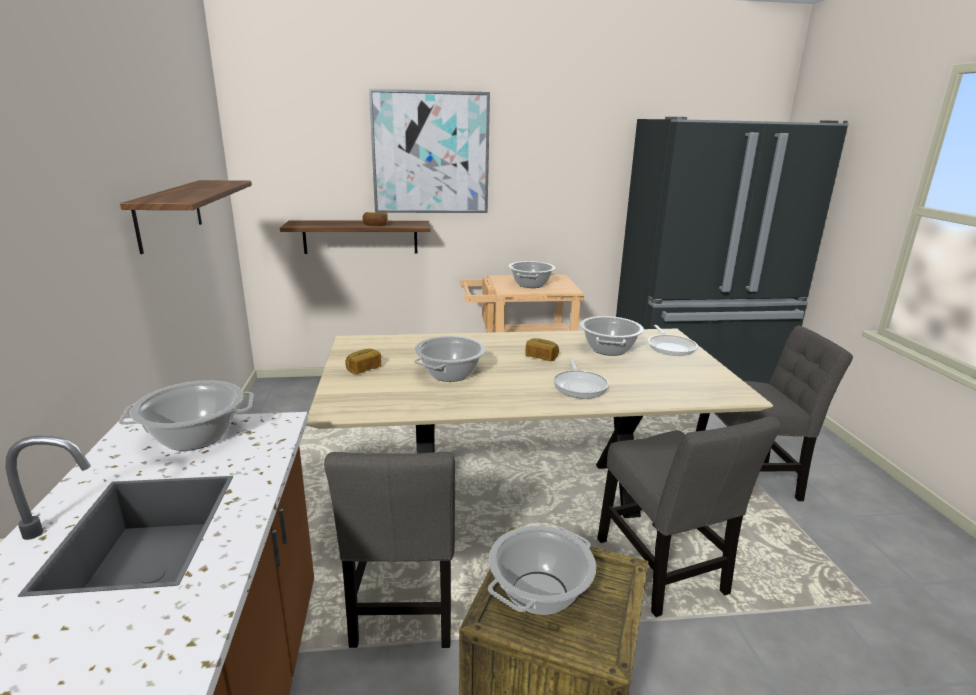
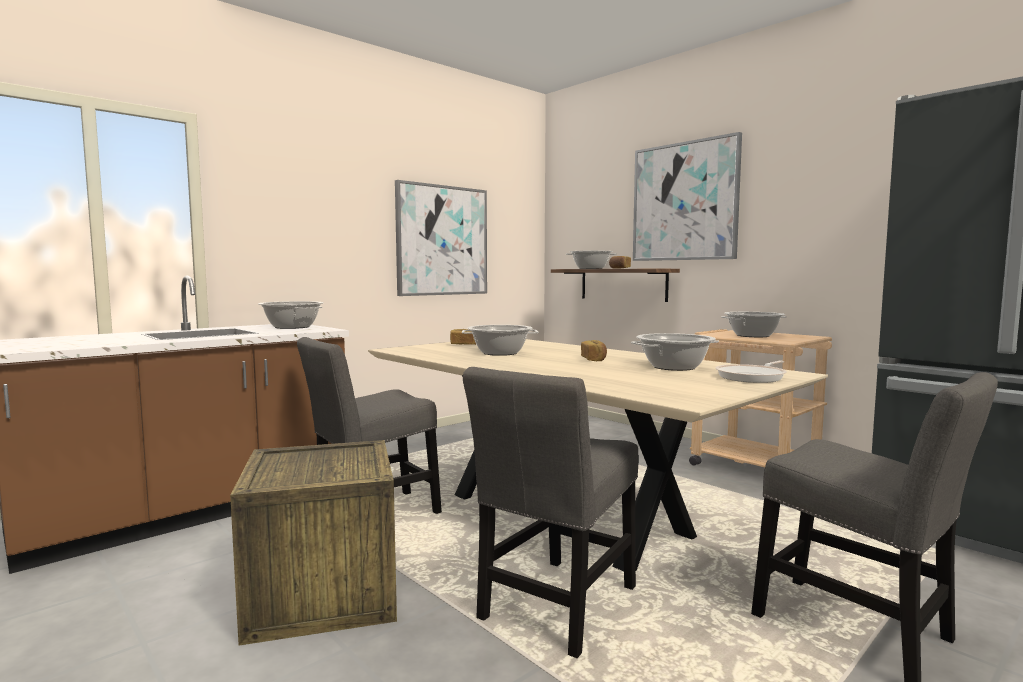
camera: 55 degrees right, 15 degrees down
(169, 213) = (442, 240): shelf -> picture
(539, 592) = (313, 460): cooking pot -> cooking pot (591, 268)
(579, 386) = (559, 370): frying pan -> none

